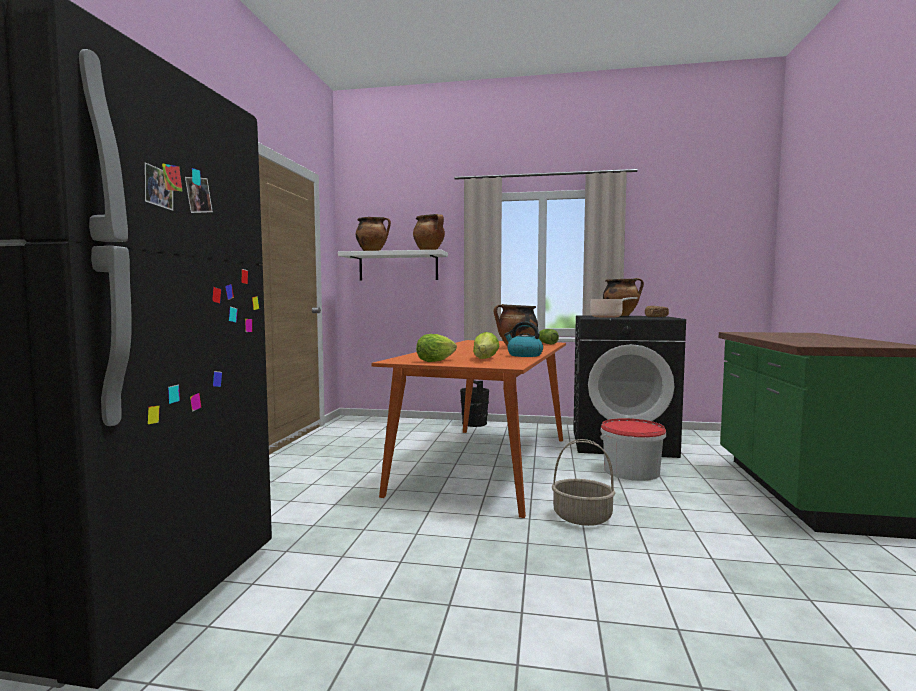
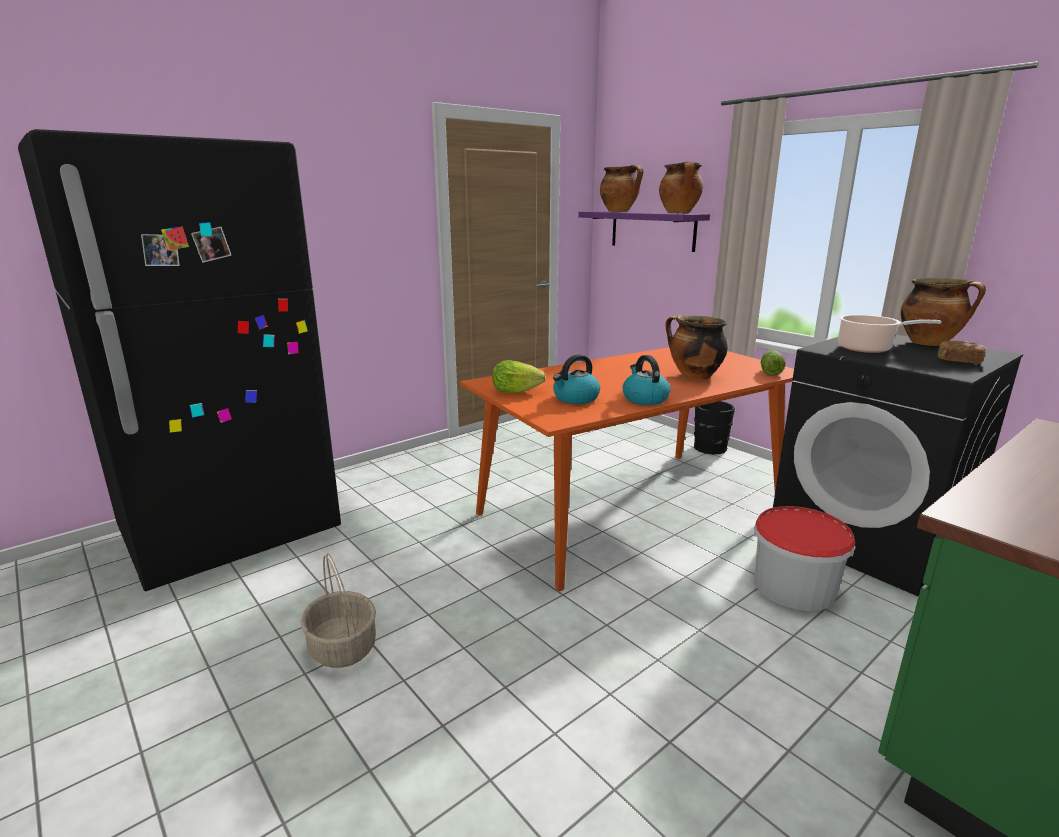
camera: 40 degrees right, 15 degrees up
(398, 266) = (652, 230): white shelf -> purple shelf
(485, 359) = (575, 398): lettuce -> kettle
(582, 517) = (617, 619): basket -> basket (343, 648)

